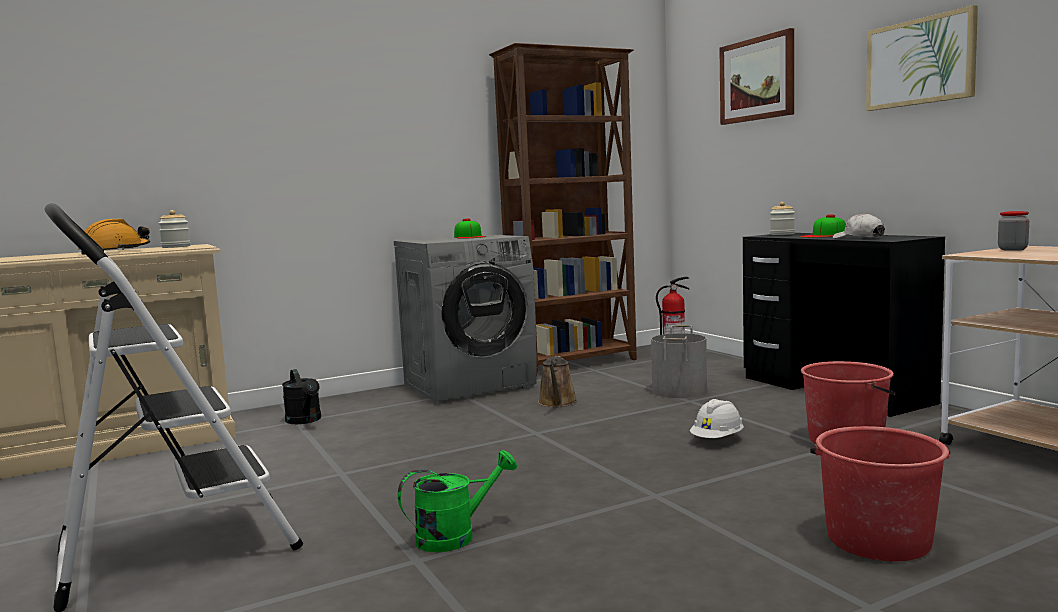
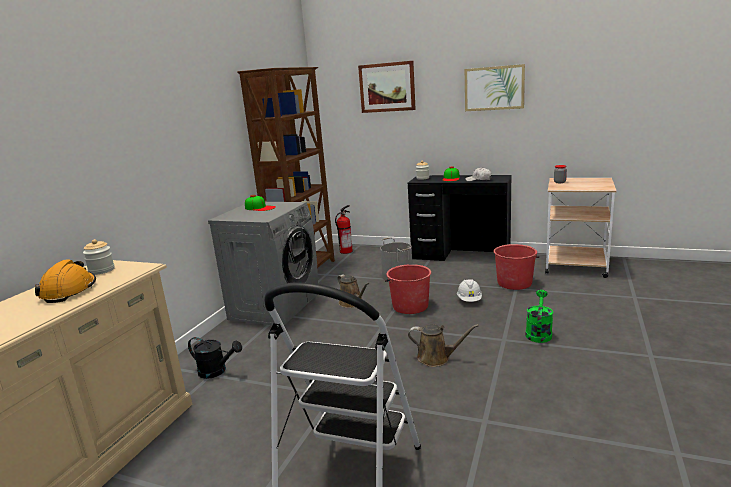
camera: 40 degrees left, 10 degrees up
(455, 536) = (472, 400): green watering can -> green watering can (538, 333)
(519, 482) = (436, 358): none -> brown watering can
(877, 539) = (604, 326): red bucket -> red bucket (410, 306)

